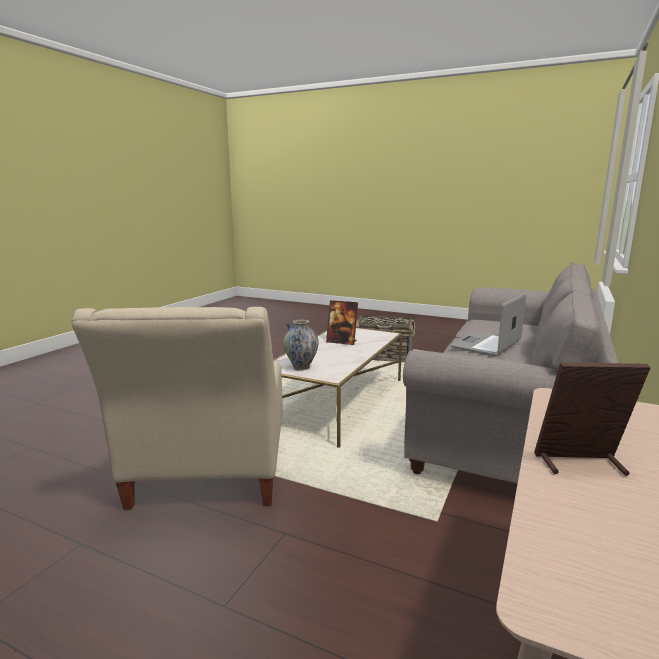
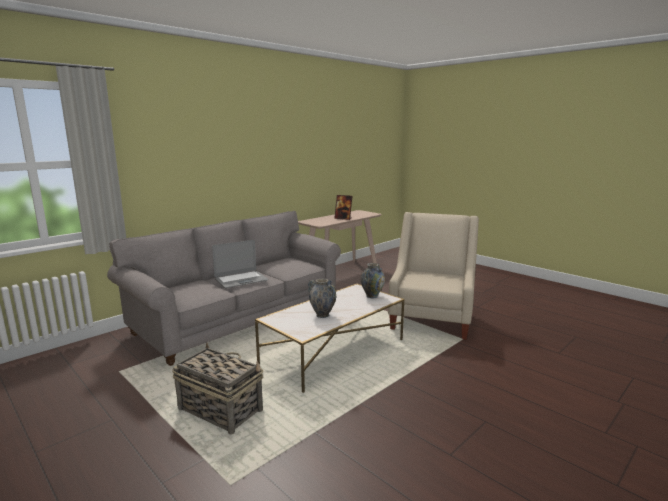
camera: 160 degrees left, 0 degrees up
(341, 342) = (322, 315): picture frame -> vase

